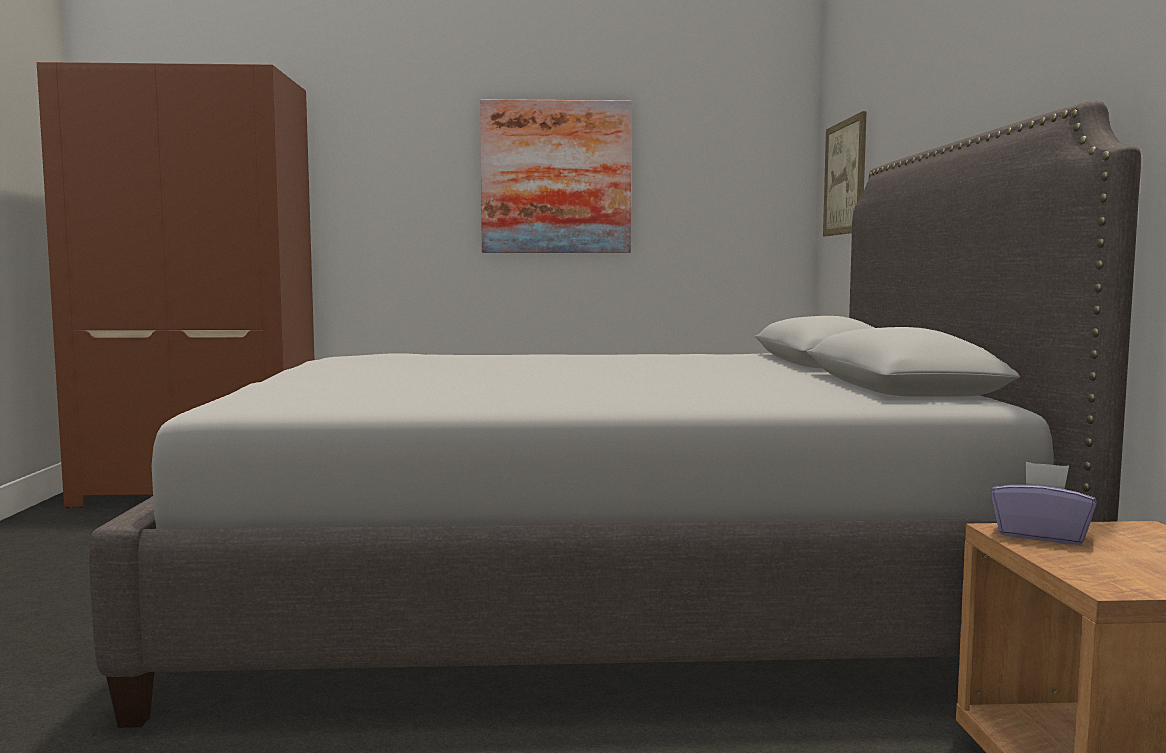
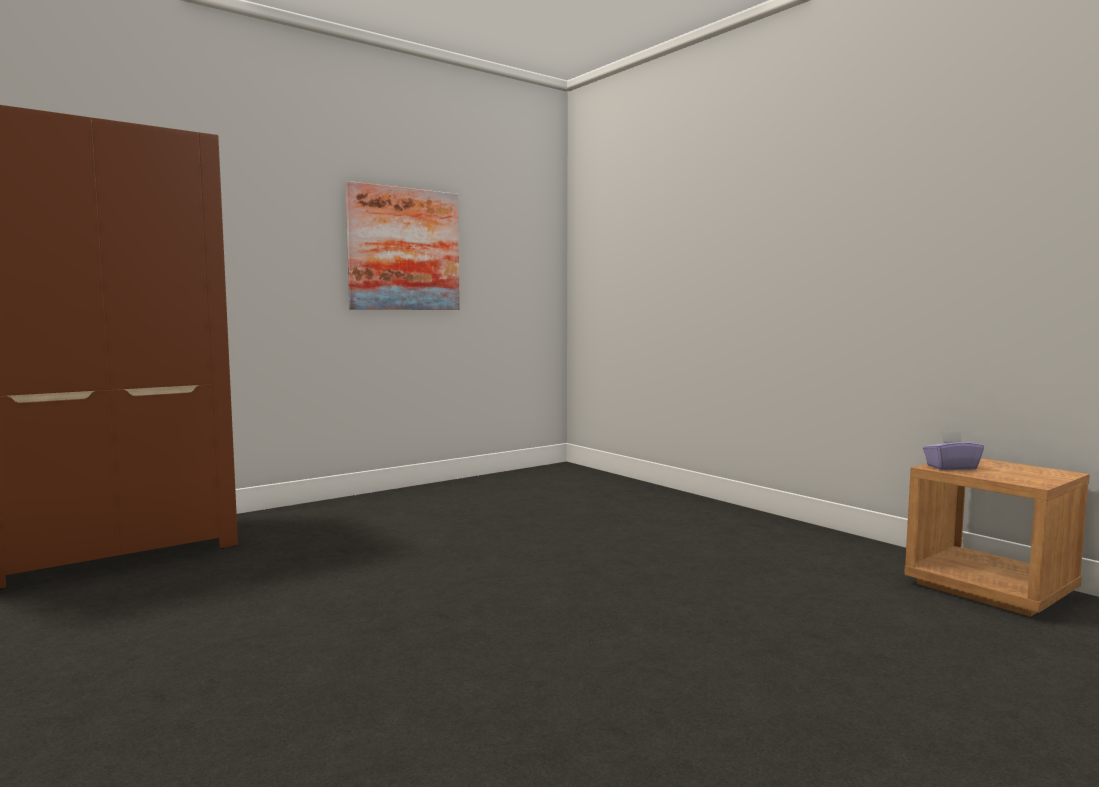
camera: 35 degrees left, 0 degrees up
(598, 599) = (619, 560): grey bed -> none
(845, 177) = (612, 261): picture -> none

